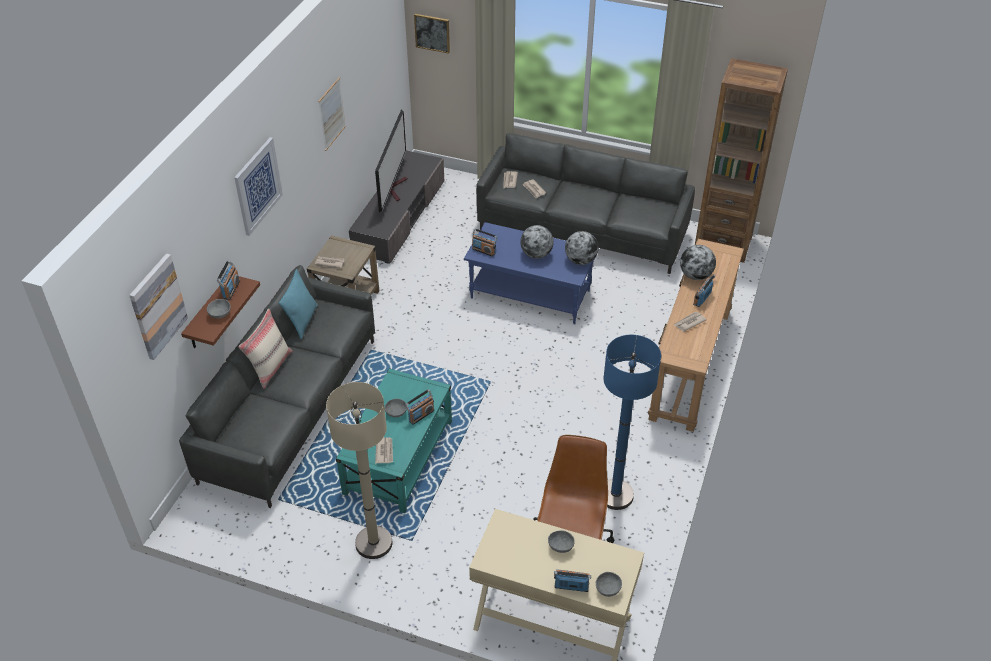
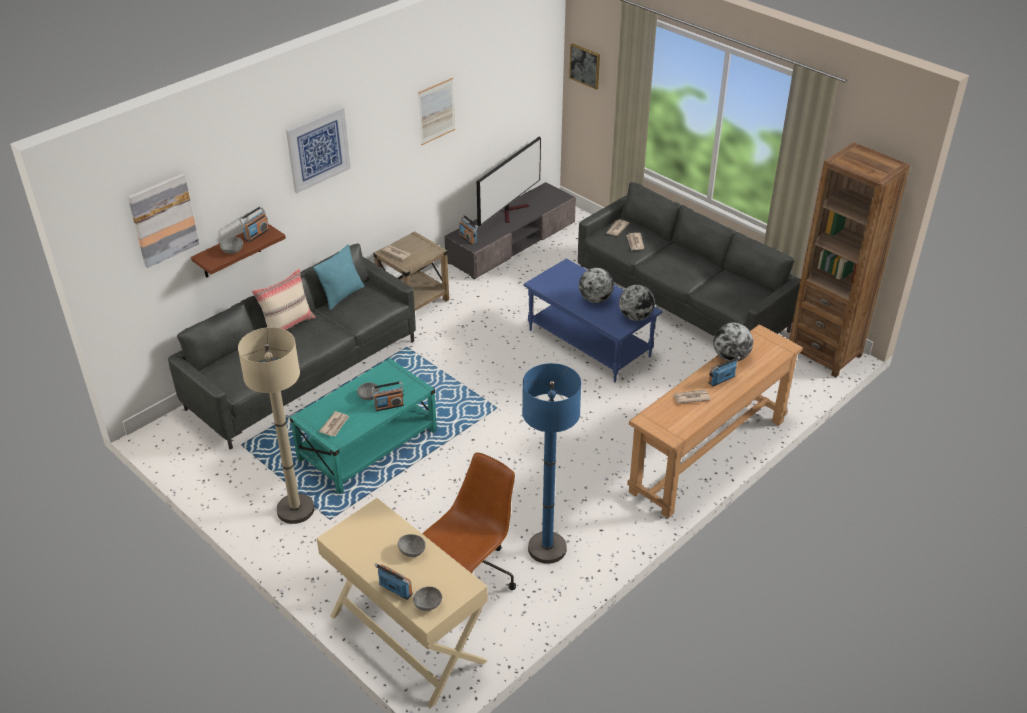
camera: 25 degrees right, 5 degrees down
(484, 251) = (547, 282): radio -> radio (468, 238)

